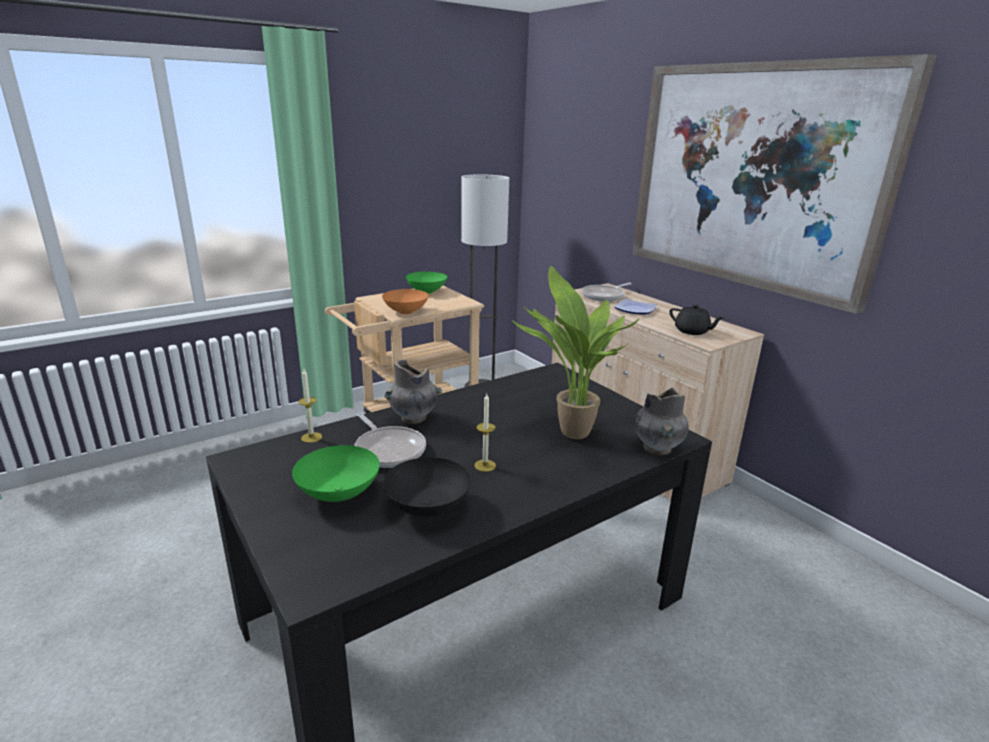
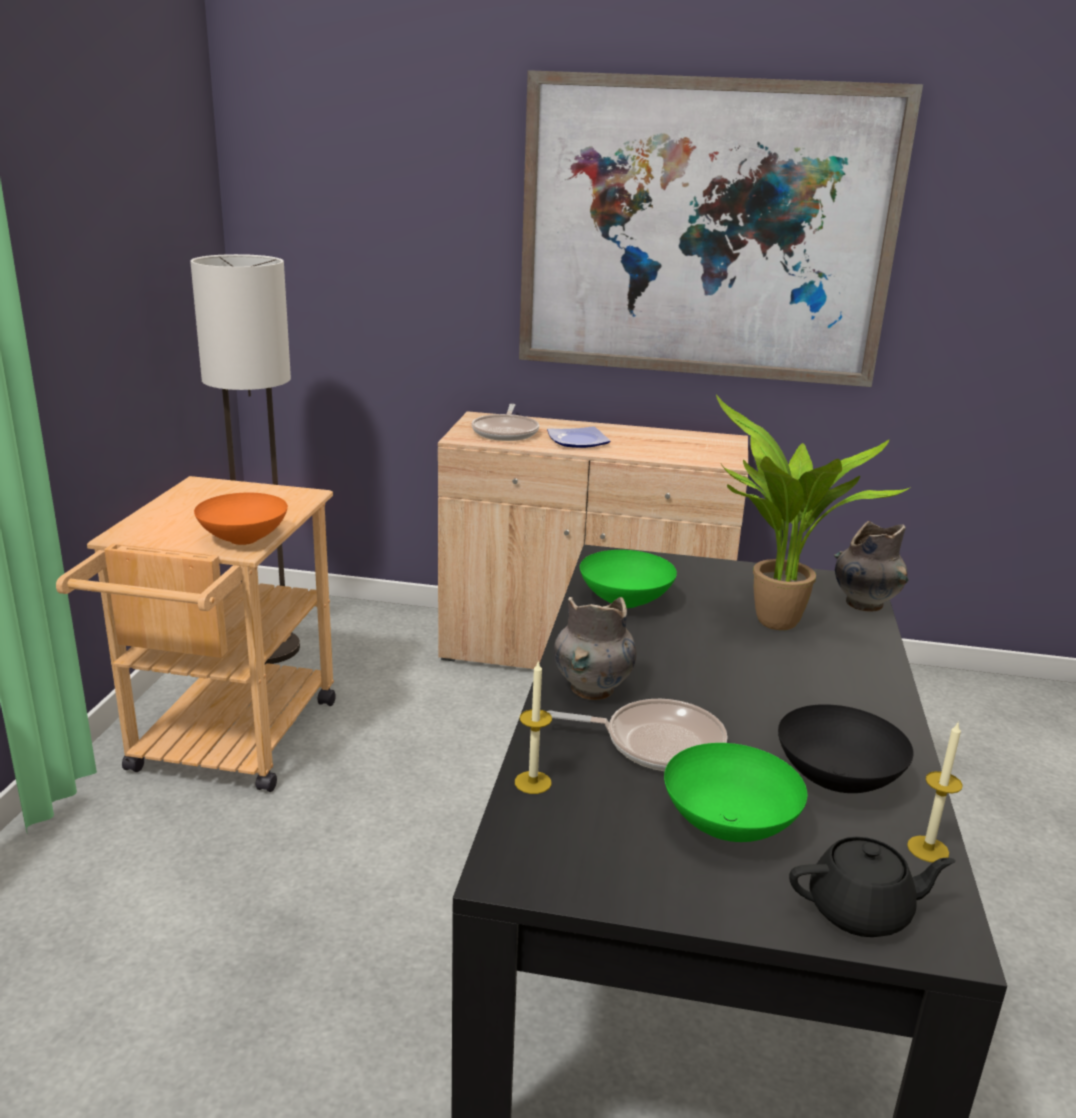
camera: 45 degrees left, 0 degrees up
(427, 292) = (199, 495): green bowl -> green bowl (626, 601)
(485, 465) = (782, 703): candle -> candle (928, 849)
(692, 331) = (687, 452): black teapot -> black teapot (861, 911)

